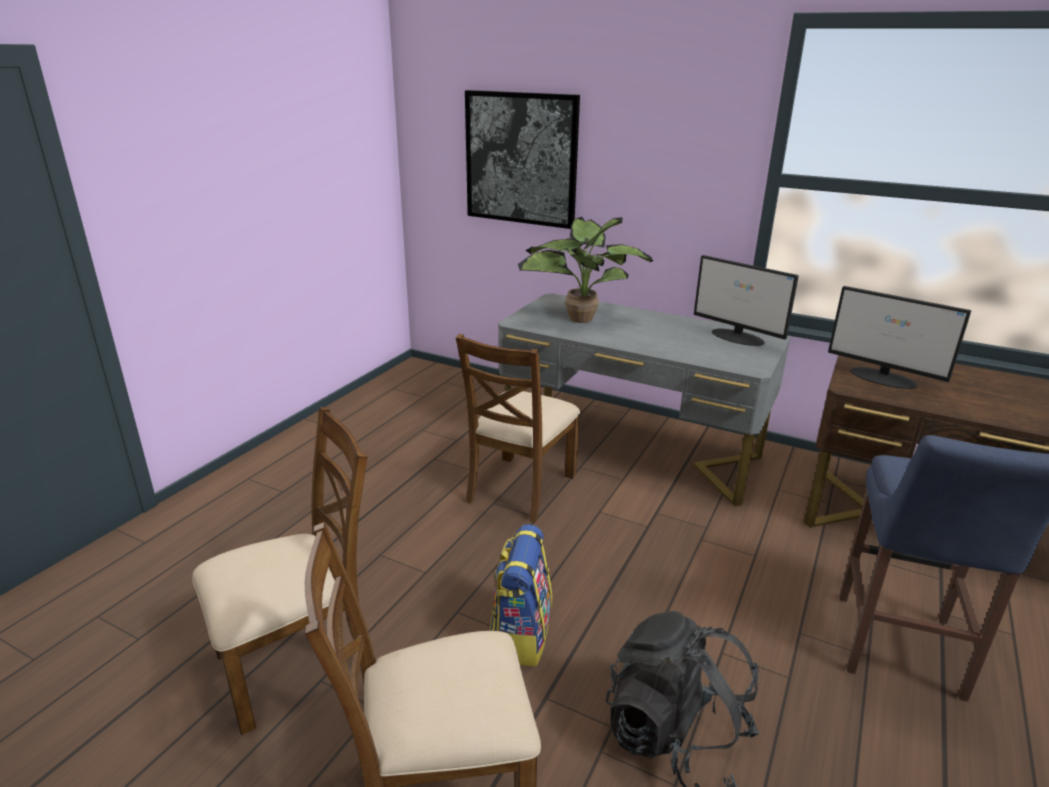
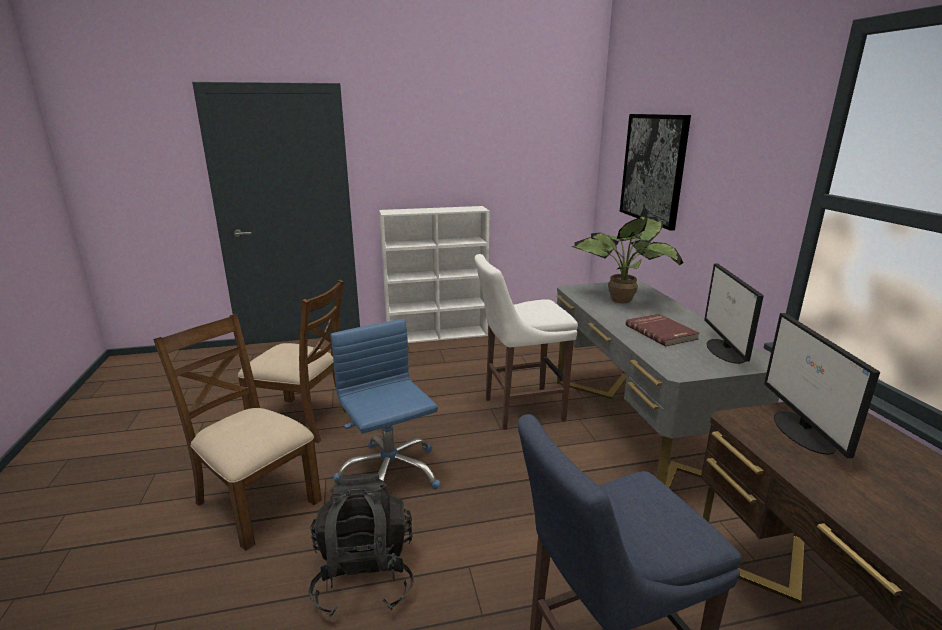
camera: 50 degrees right, 5 degrees down
(280, 451) = (438, 335): none -> white bookcase
(520, 488) = (519, 409): brown chair -> white stool
(520, 635) = (389, 473): backpack -> blue office chair
(672, 338) = (662, 332): none -> red book

